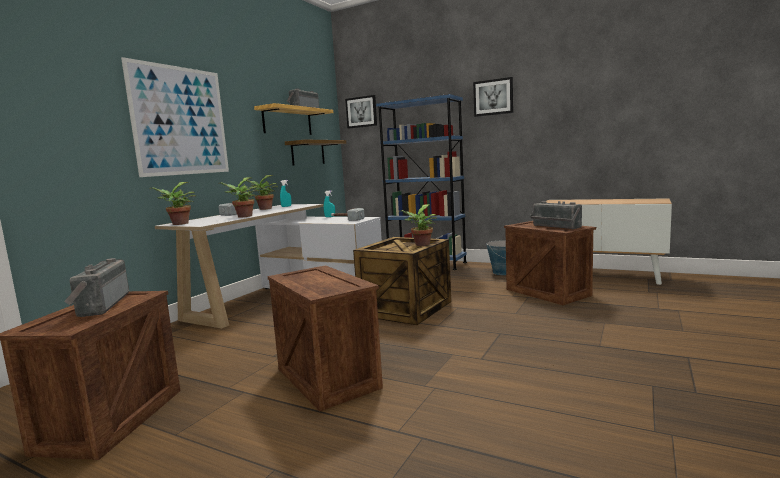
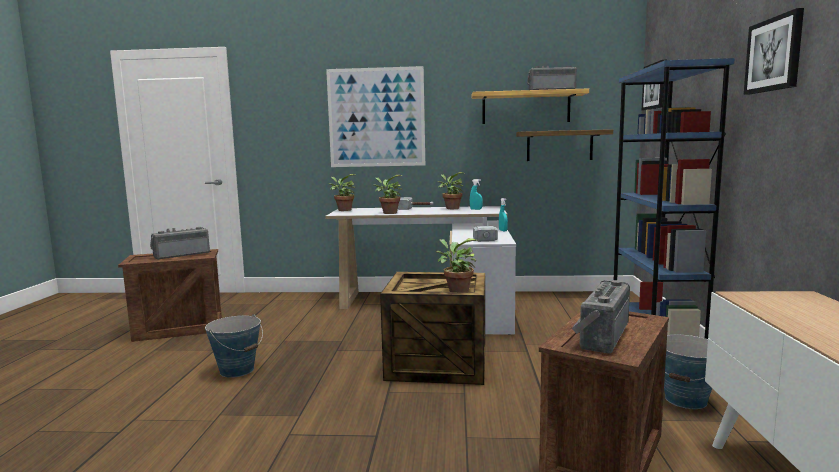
camera: 65 degrees right, 0 degrees up
(326, 378) = (237, 370): crate -> bucket

